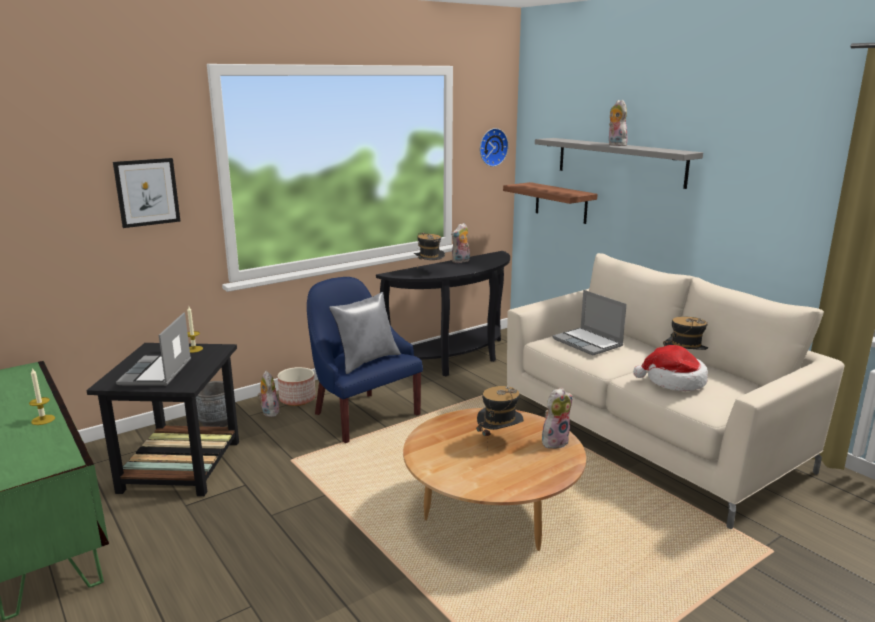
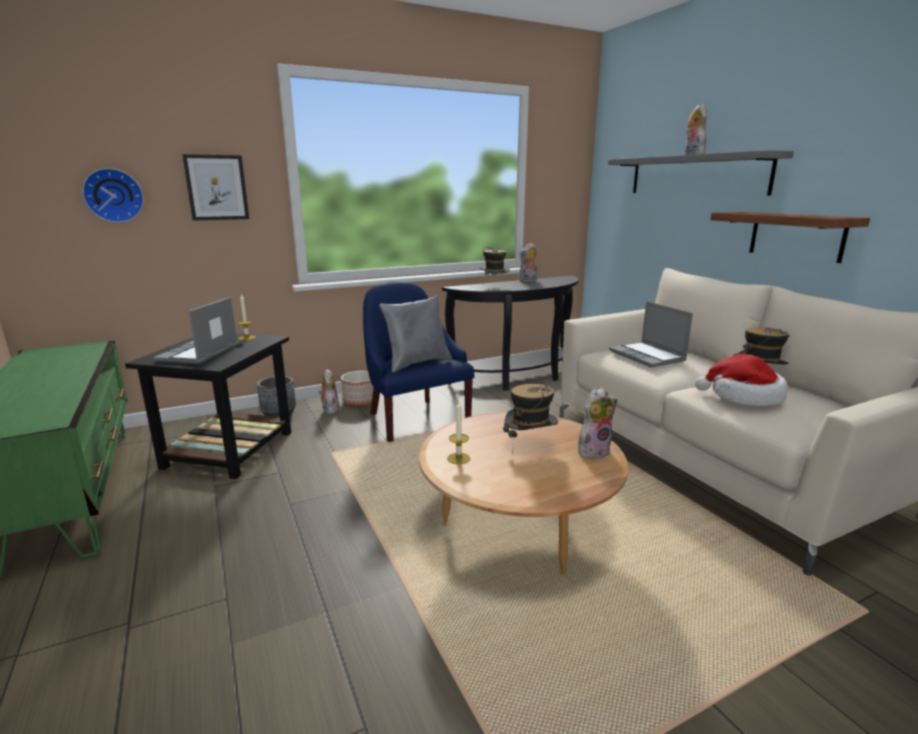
camera: 10 degrees right, 0 degrees up
(43, 420) = (67, 385): candle -> candle (458, 458)
(492, 147) = (567, 173): wall clock -> wall clock (114, 195)
(561, 203) = (633, 226): shelf -> shelf (796, 236)

